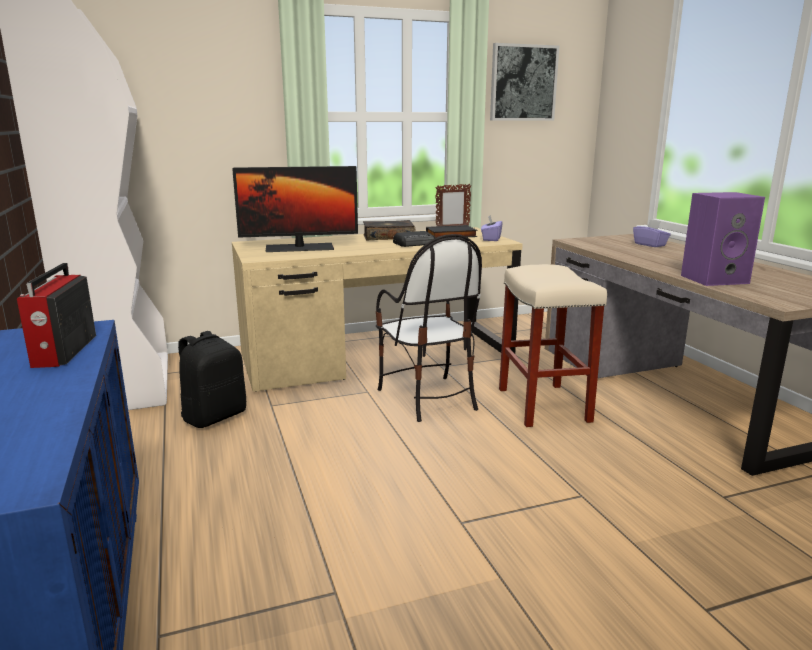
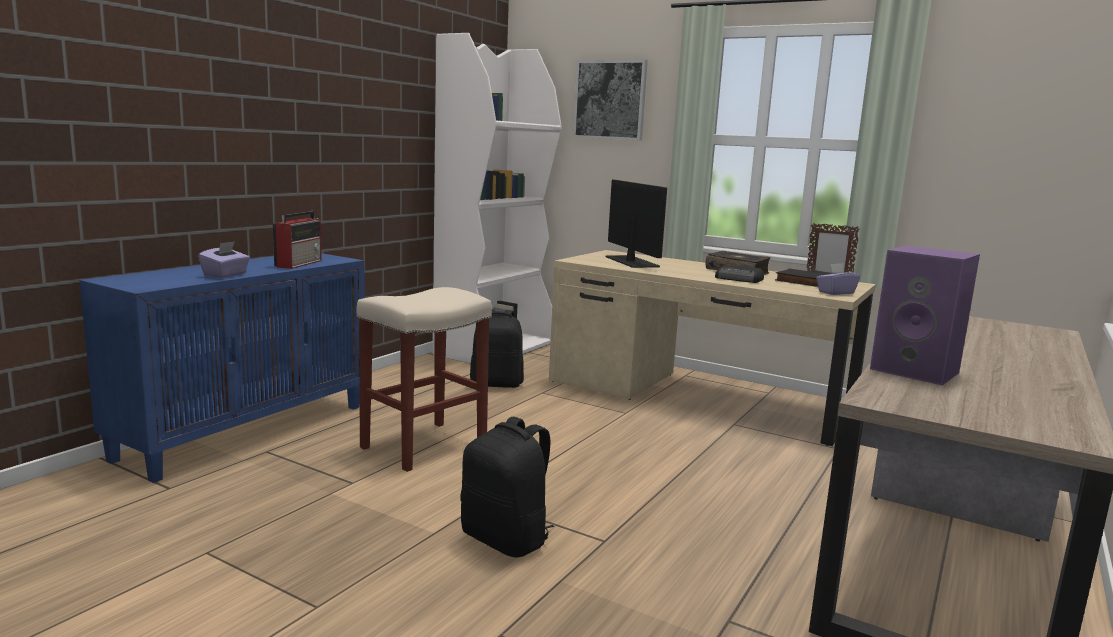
camera: 50 degrees right, 5 degrees down
(63, 351) = (299, 263): radio -> radio turned 150 degrees clockwise
(299, 248) = (631, 262): monitor -> monitor turned 150 degrees counterclockwise
(427, 398) = (660, 436): chair -> none
(523, 83) = (993, 105): picture -> picture (610, 100)
(542, 404) = (751, 485): beige stool -> beige stool (425, 445)
(545, 541) = (507, 539): none -> black backpack
(650, 245) = (1023, 339): purple tissue box -> purple tissue box (225, 275)

